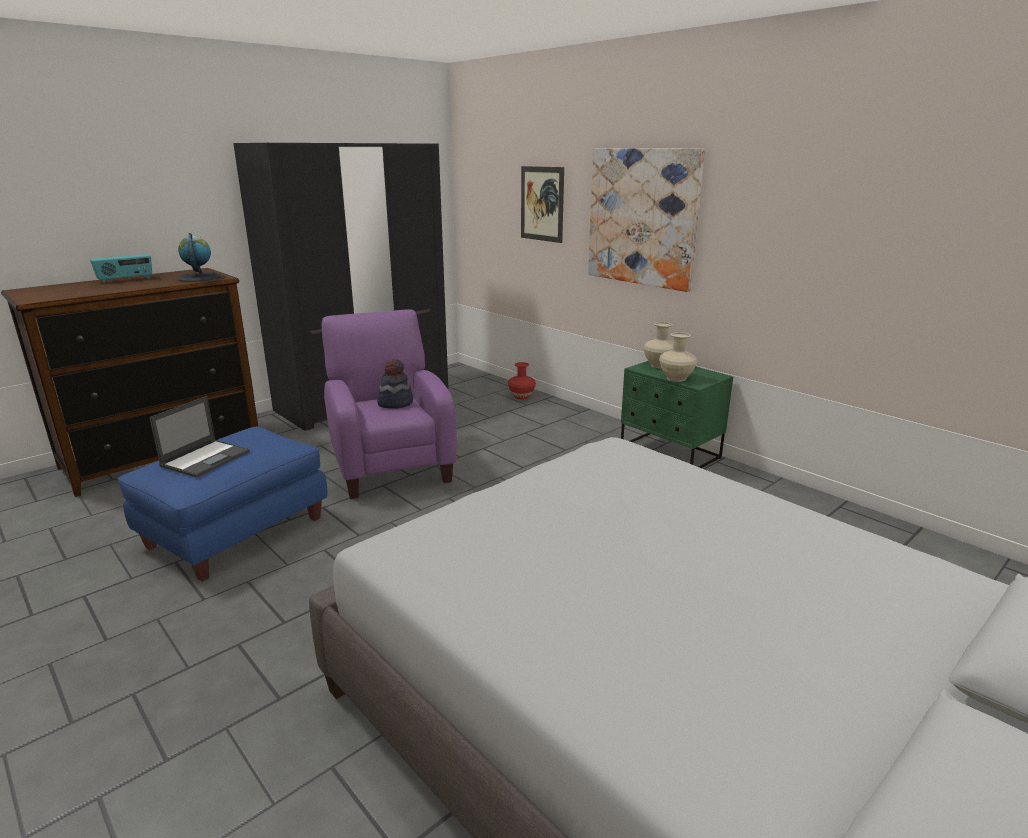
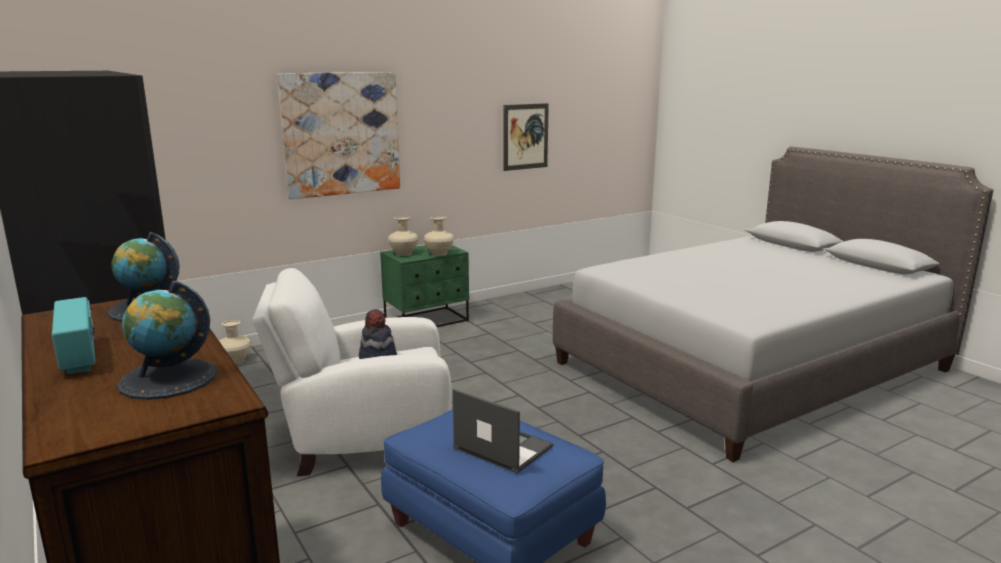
camera: 80 degrees left, 5 degrees down
(76, 291) = (168, 379): none -> globe
(390, 463) = (363, 439): purple armchair -> white armchair
(522, 396) = (235, 361): red vase -> beige vase
(542, 204) = (201, 136): picture -> picture (525, 136)

